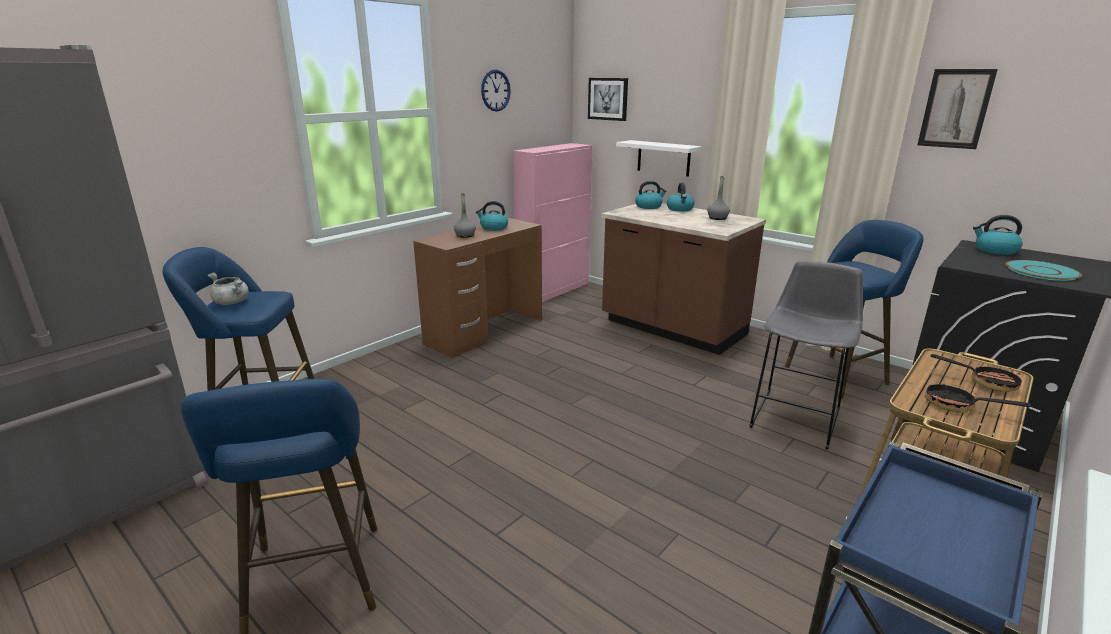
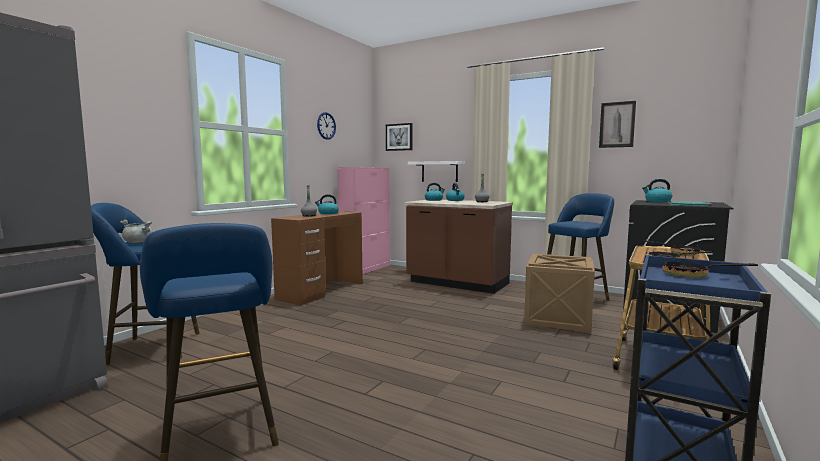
camera: 10 degrees left, 15 degrees down
(797, 416) = (557, 318): grey stool -> crate
(946, 506) = (693, 275): none -> frying pan

